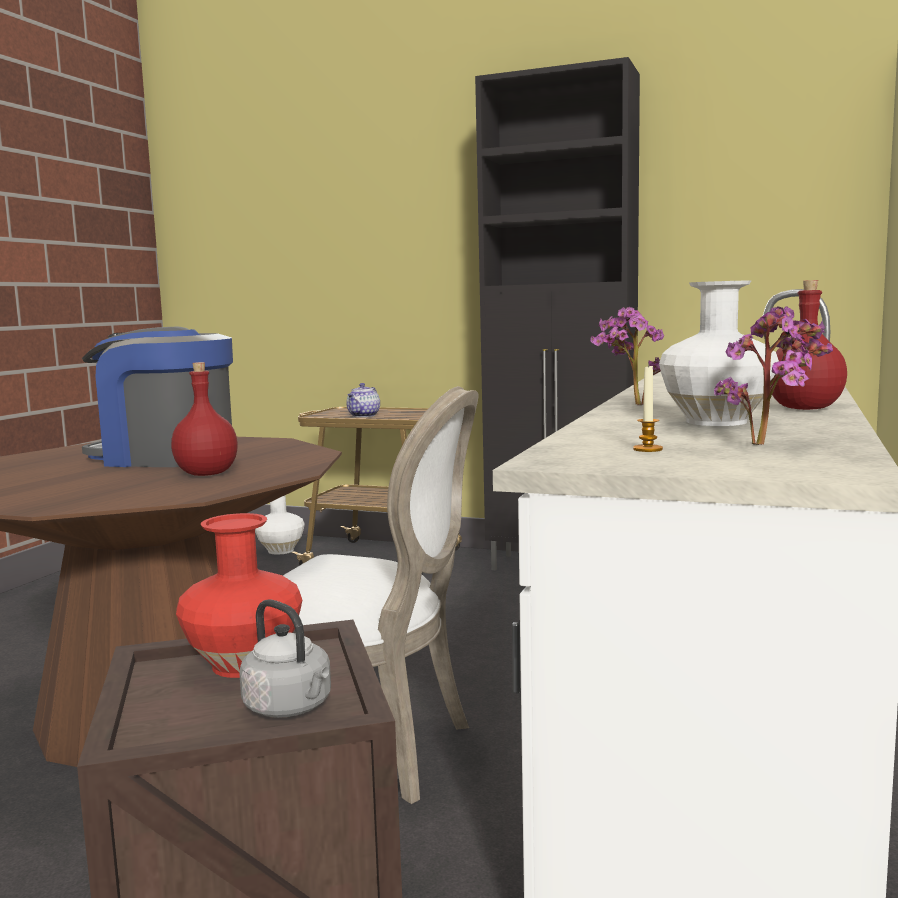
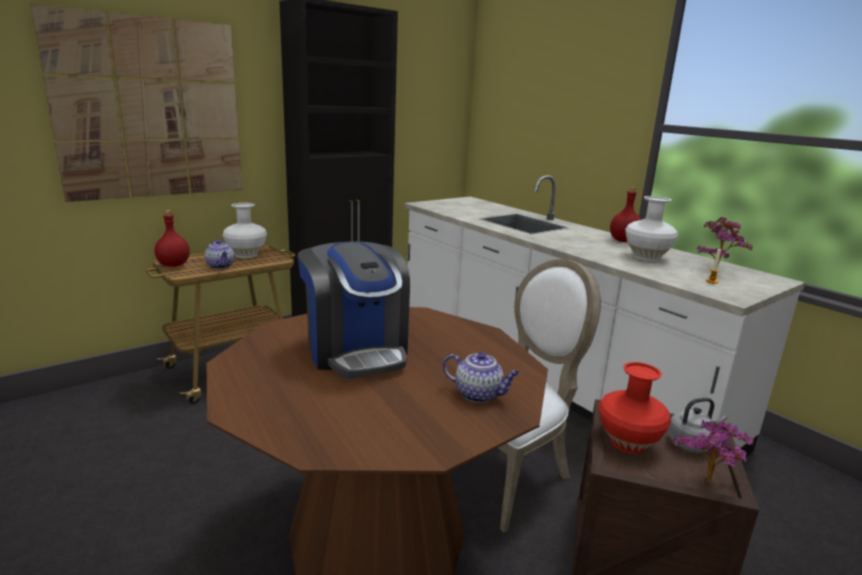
camera: 60 degrees left, 10 degrees up
(92, 494) = (479, 394): none -> teapot
(165, 457) = (356, 350): coffee machine -> coffee machine turned 75 degrees counterclockwise
(206, 474) = (454, 352): red bottle -> red bottle (174, 265)
(280, 550) = (127, 398): white vase -> white vase (245, 255)
(358, 241) = (150, 109): none -> picture
(631, 405) = (574, 250): potted plant -> potted plant (707, 485)

